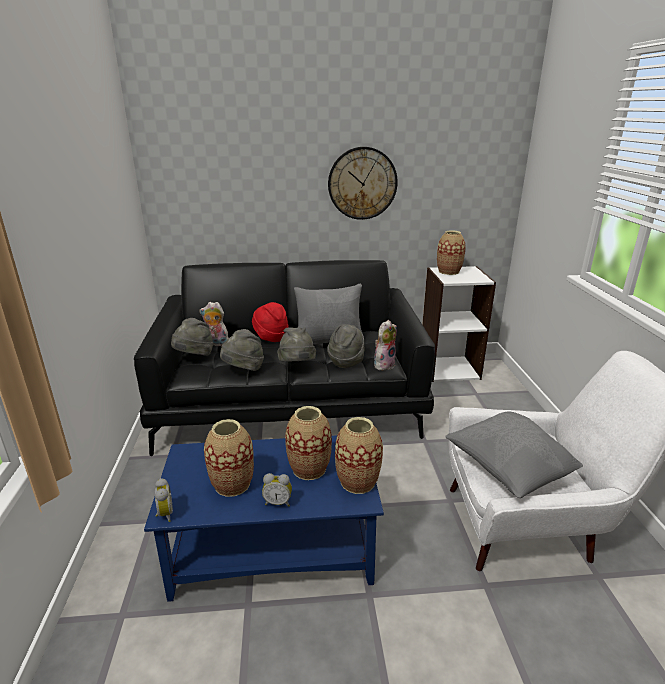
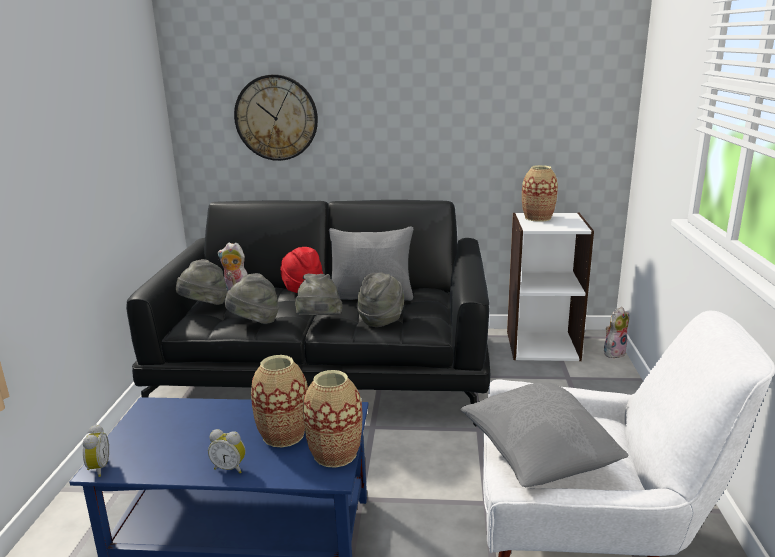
camera: 10 degrees right, 5 degrees down
(232, 484) = (187, 444): vase -> none
(362, 183) = (427, 107): wall clock -> wall clock (276, 118)
(383, 364) = (426, 326): plush toy -> plush toy (613, 352)

